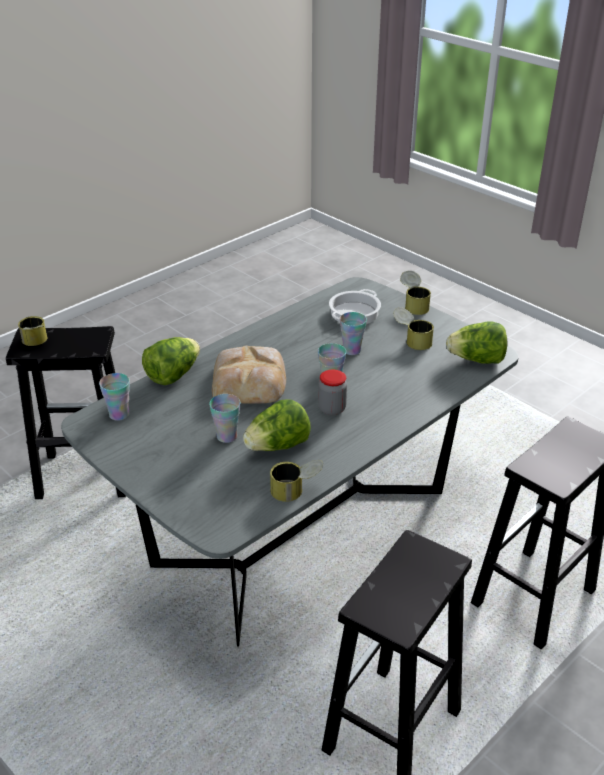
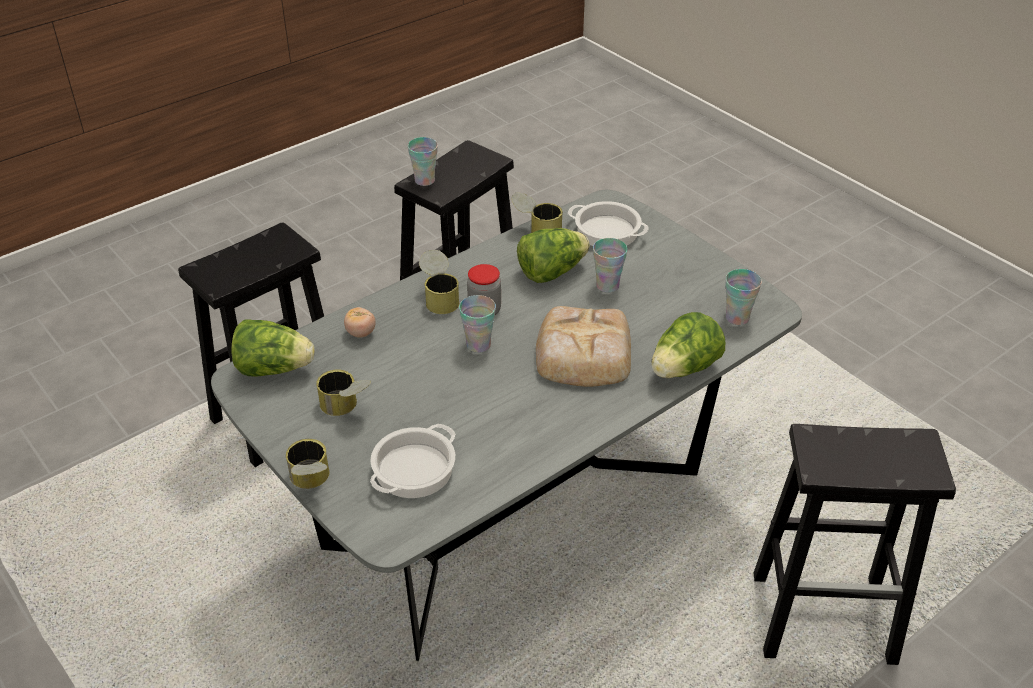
camera: 175 degrees left, 5 degrees up
(35, 343) = (907, 452): can -> can (440, 297)
(222, 494) = (608, 231): none -> cooking pot
(352, 350) = (438, 395): cup -> cup (424, 180)
(426, 387) = (361, 333): none -> tomato

